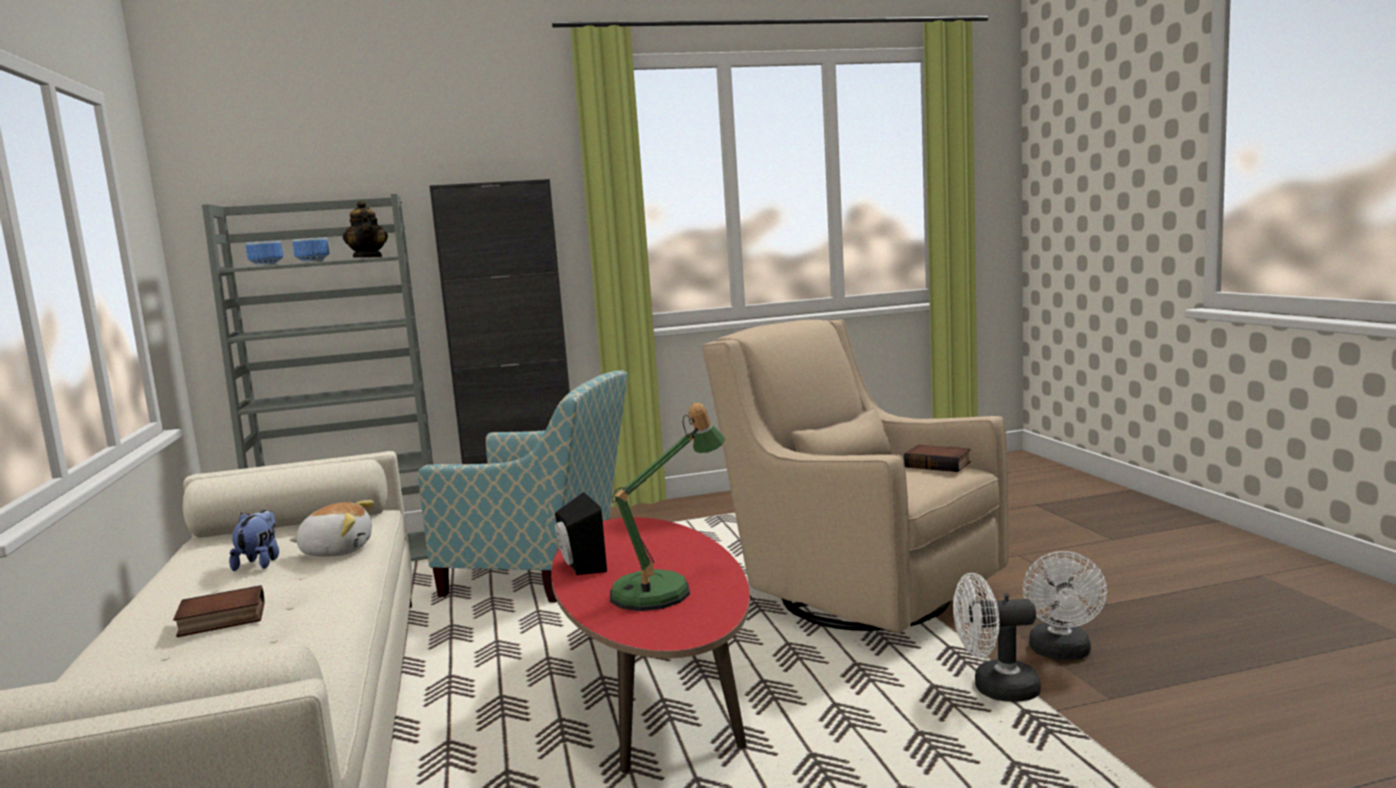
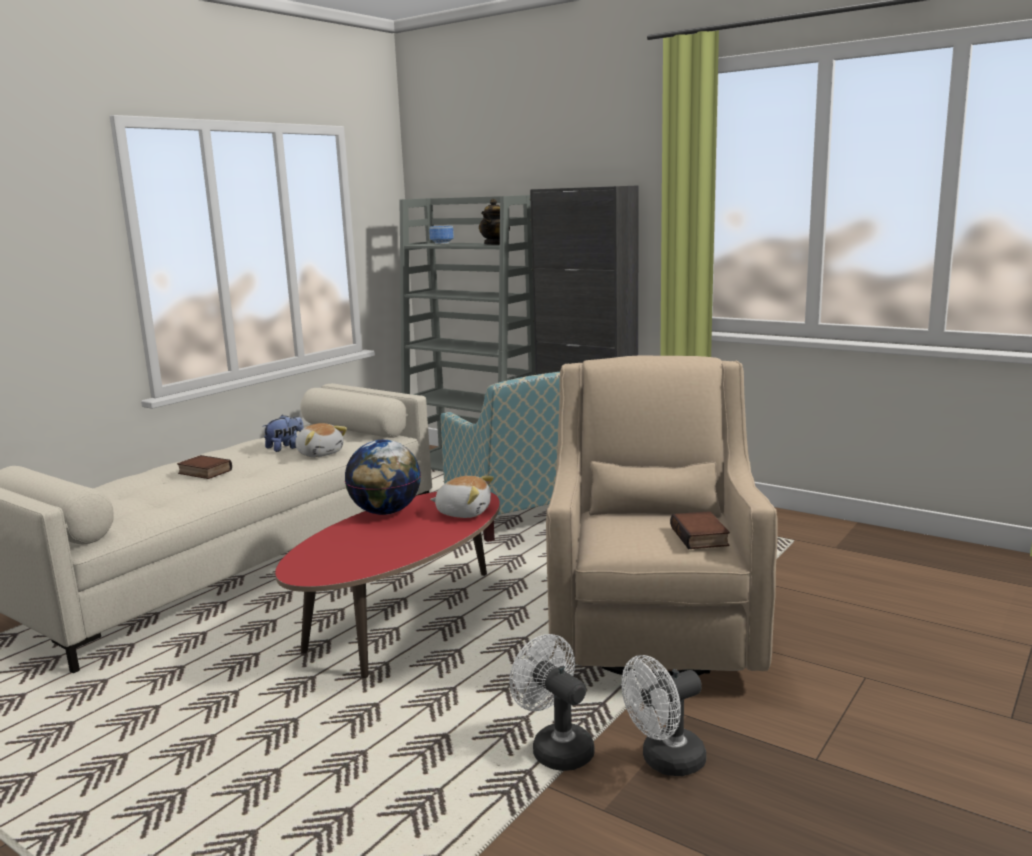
camera: 50 degrees right, 5 degrees up
(311, 262) = (459, 244): bowl -> none
(579, 566) = (385, 512): black speaker -> globe
(658, 536) = (463, 512): none -> plush toy
(662, 590) = (369, 546): table lamp -> none

